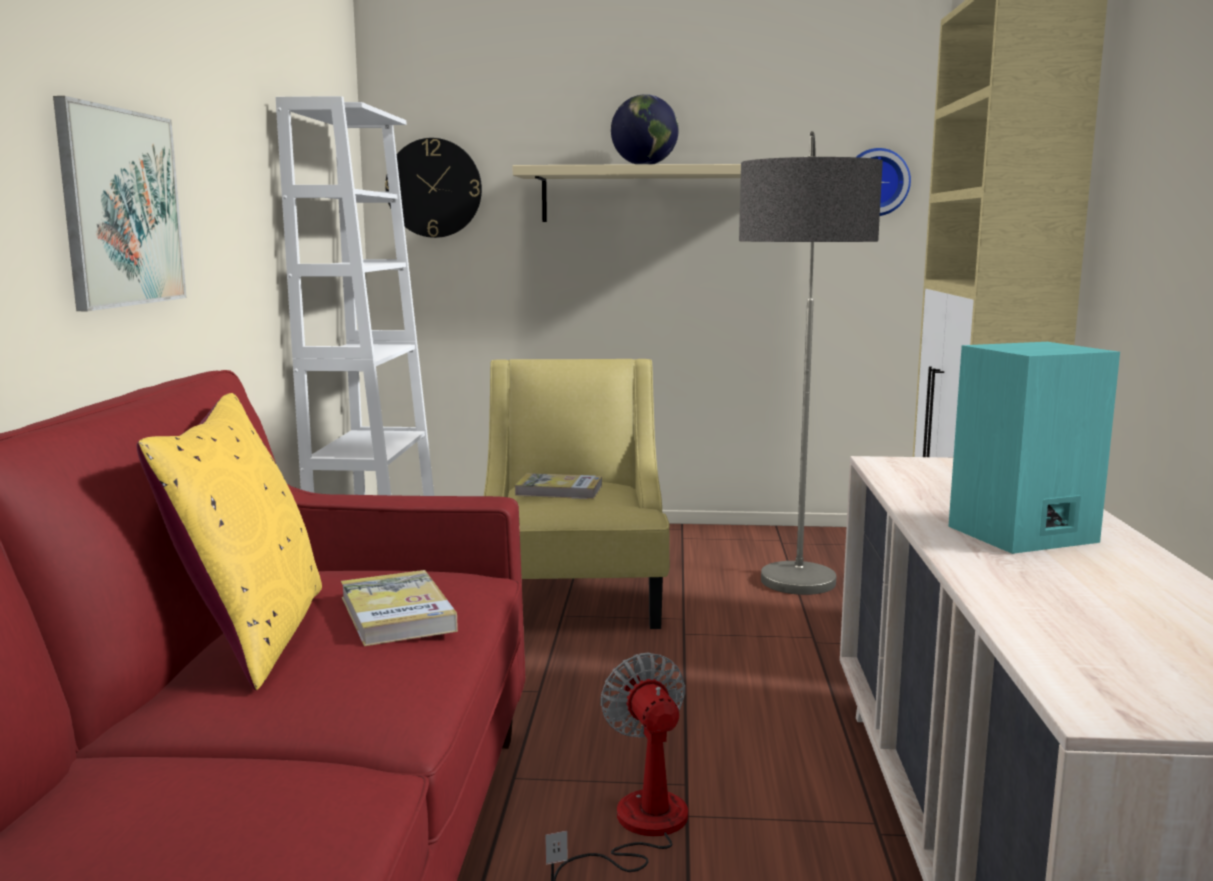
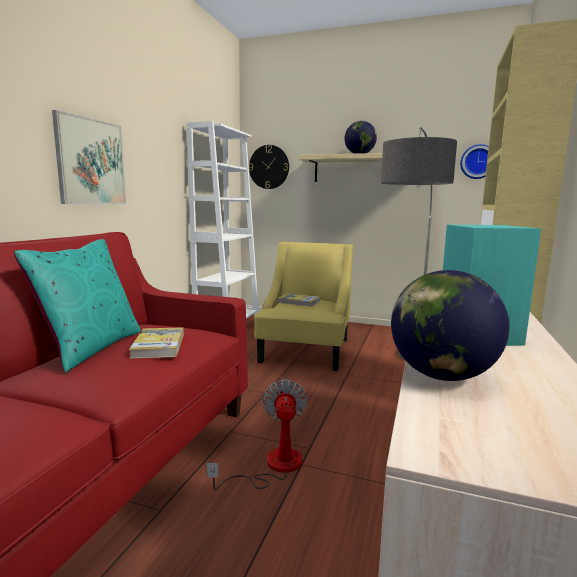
camera: 15 degrees right, 0 degrees up
(251, 635) = (91, 348): yellow pillow -> turquoise pillow
(1027, 605) = (442, 376): none -> globe

